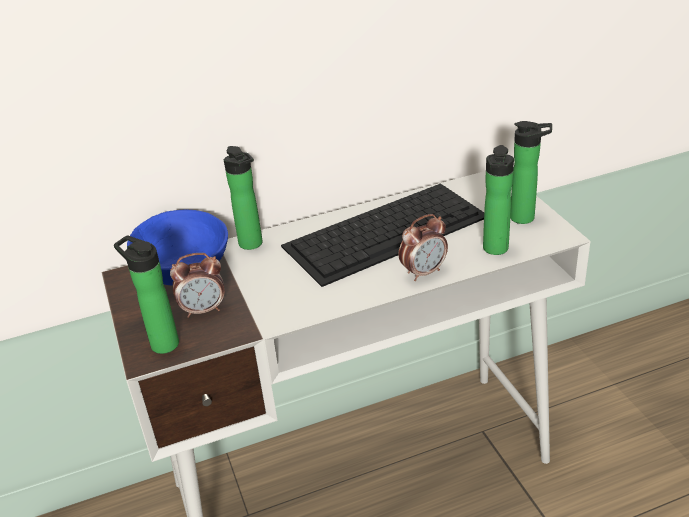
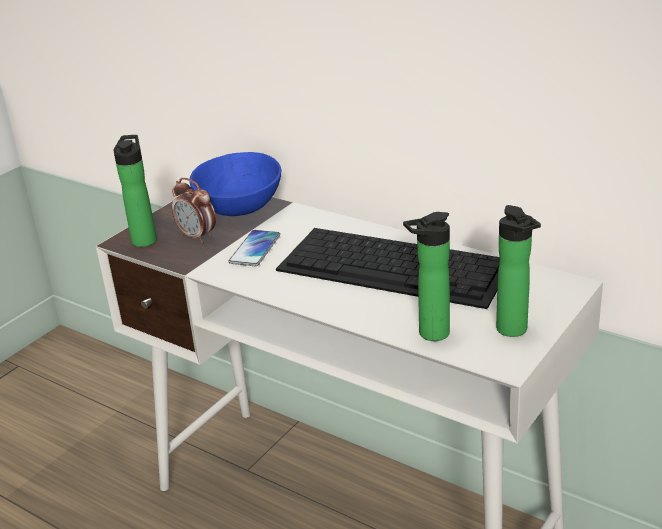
camera: 55 degrees right, 5 degrees down
(252, 245) = (303, 217): bottle -> none
(271, 286) = (255, 249): none -> phone
(423, 272) = (348, 309): alarm clock -> none

